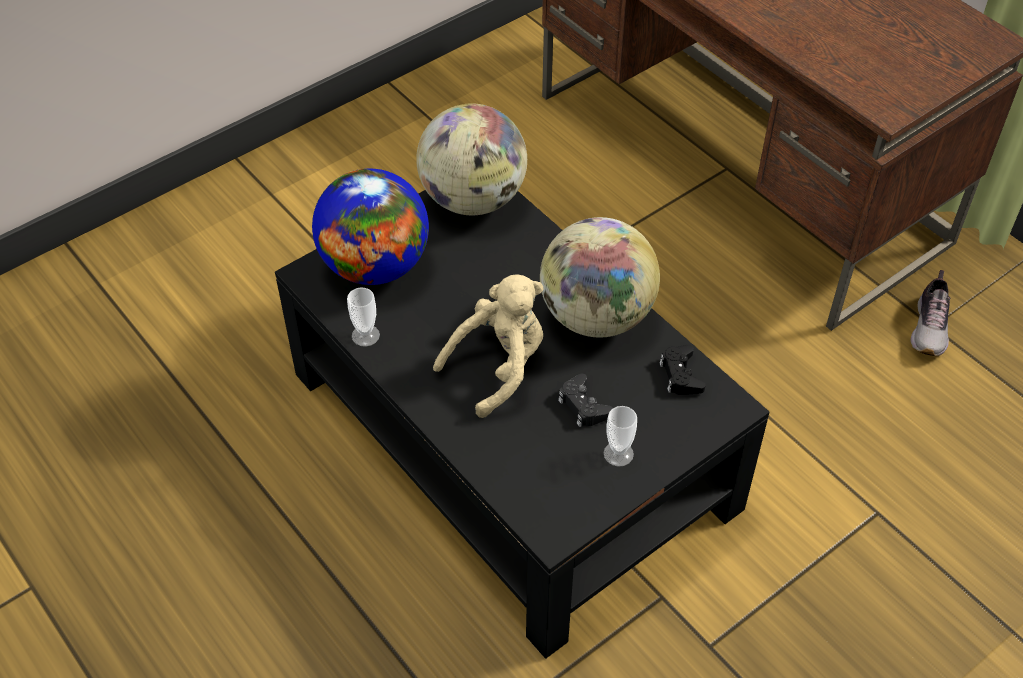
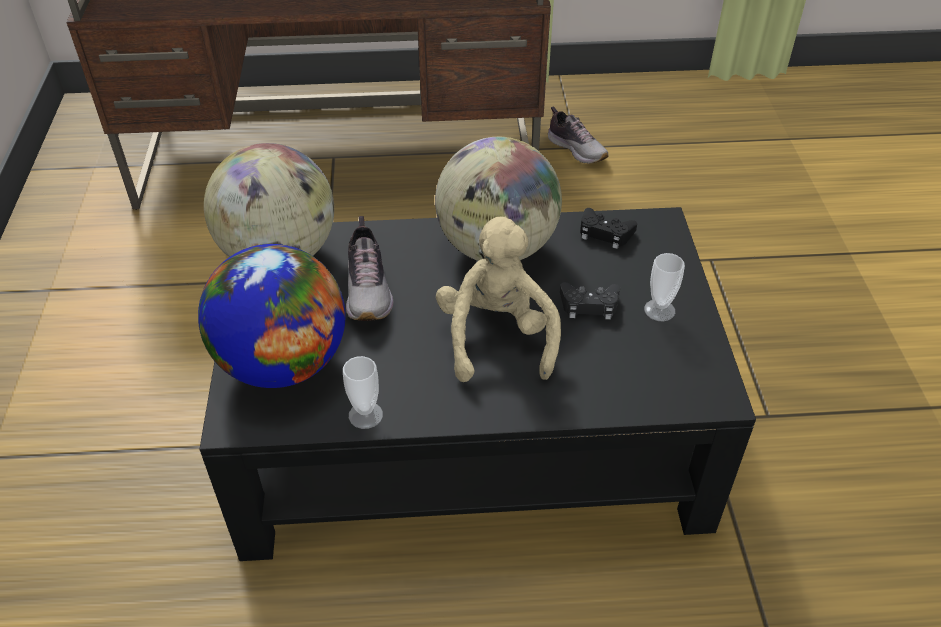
camera: 55 degrees left, 5 degrees down
(483, 268) = (369, 289): none -> shoe

